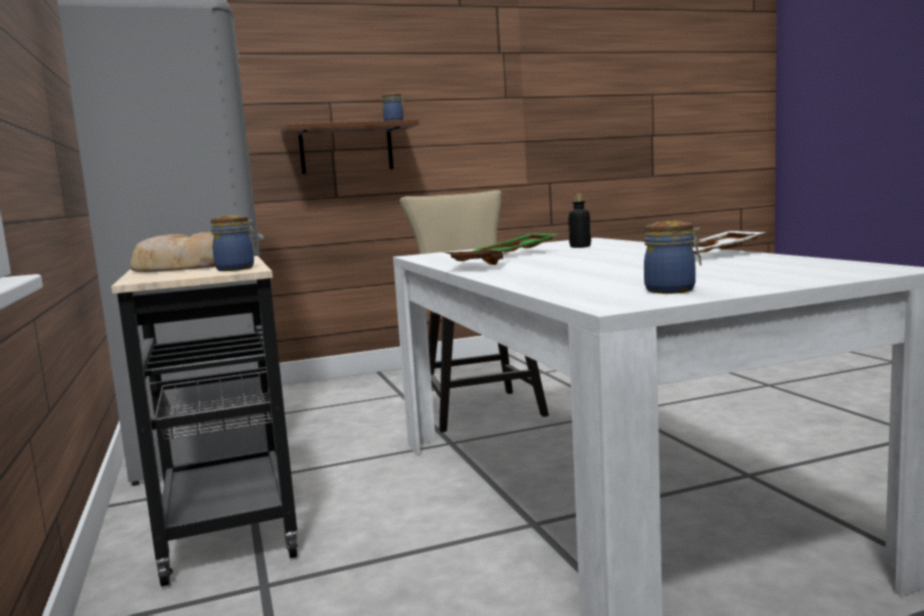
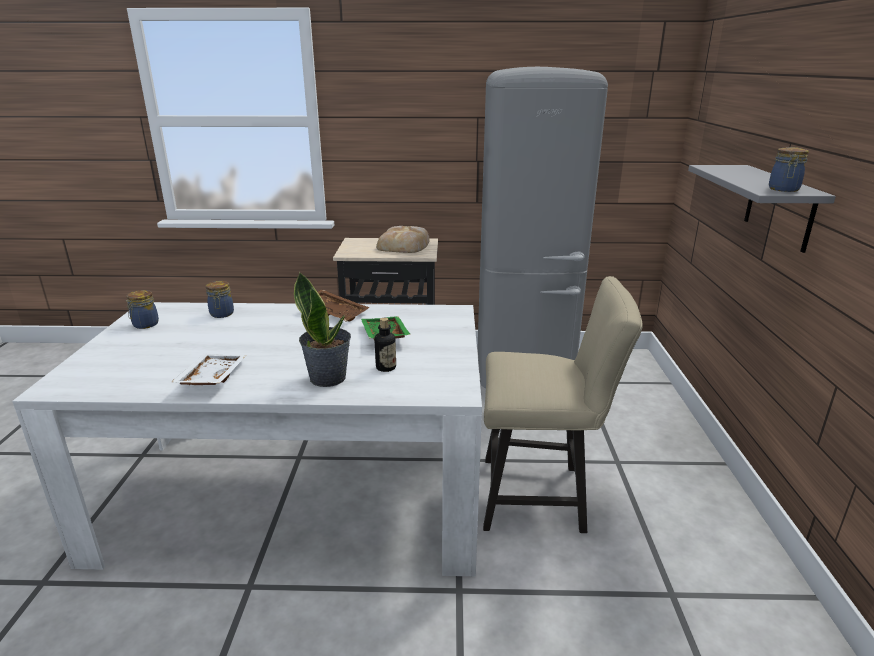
camera: 110 degrees right, 15 degrees up
(237, 269) = (356, 252): jar -> jar (222, 314)
(346, 149) = (779, 207): brown shelf -> grey shelf
(628, 248) = (328, 377): none -> potted plant

